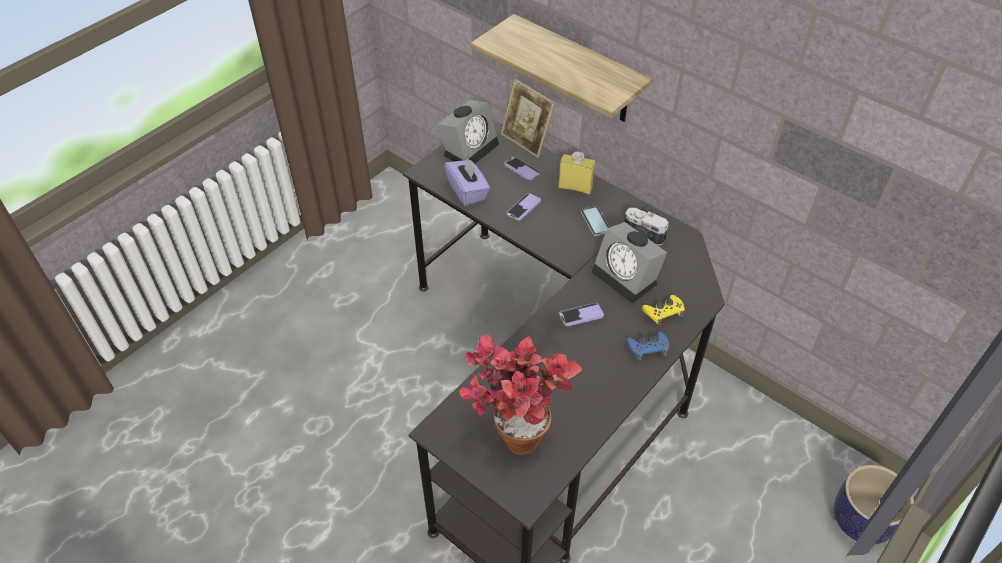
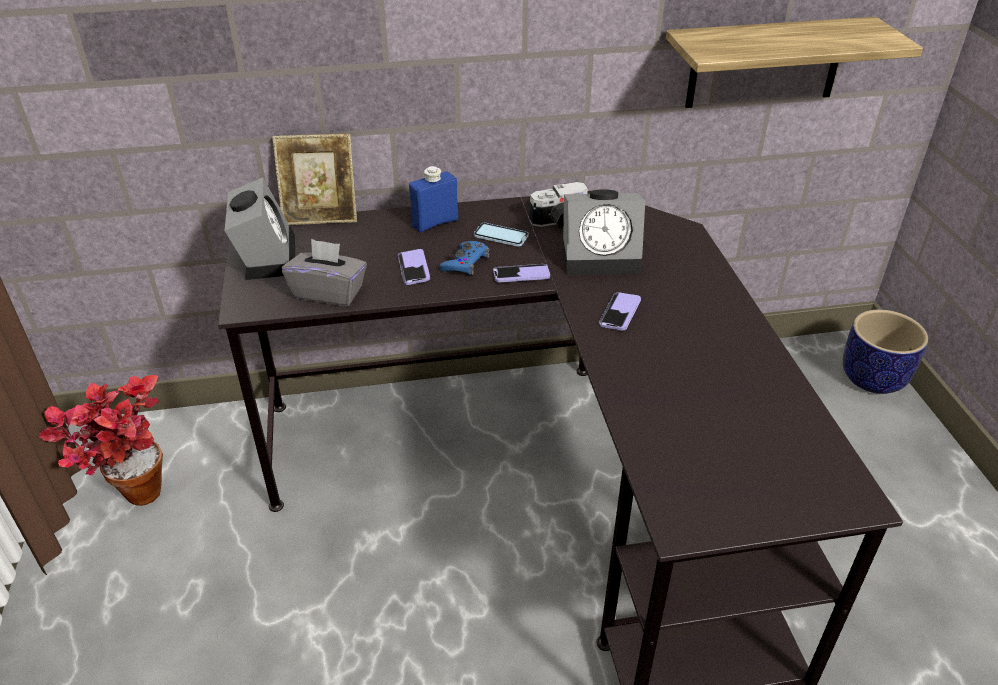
camera: 50 degrees left, 10 degrees down
(467, 191) = (329, 292): purple tissue box -> grey tissue box
(513, 431) = (741, 454): potted plant -> potted plant (131, 492)
(522, 169) = (356, 240): phone -> phone (521, 275)
(575, 187) = (435, 223): yellow bottle -> blue bottle
(578, 71) = (375, 66): shelf -> shelf (765, 63)
(648, 348) = (712, 295): blue game controller -> blue game controller (465, 263)
(663, 312) = (675, 261): yellow game controller -> none

